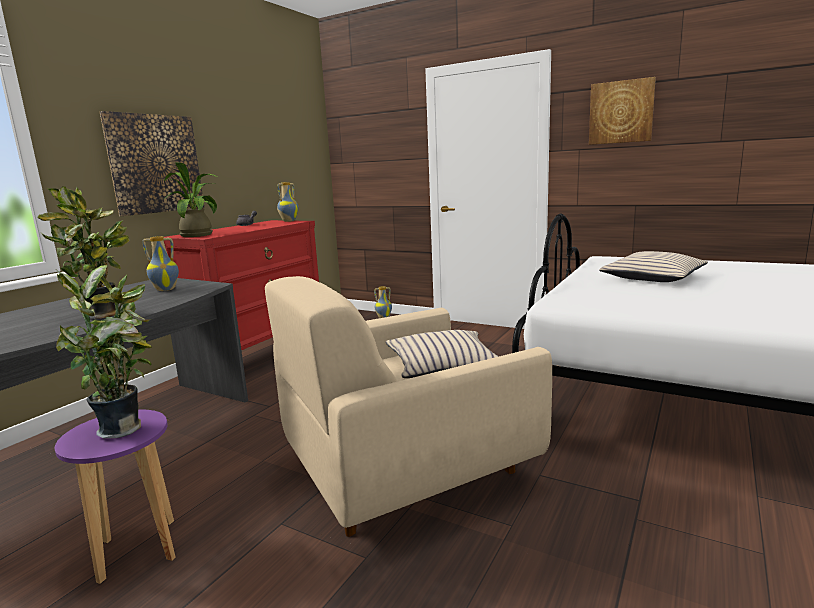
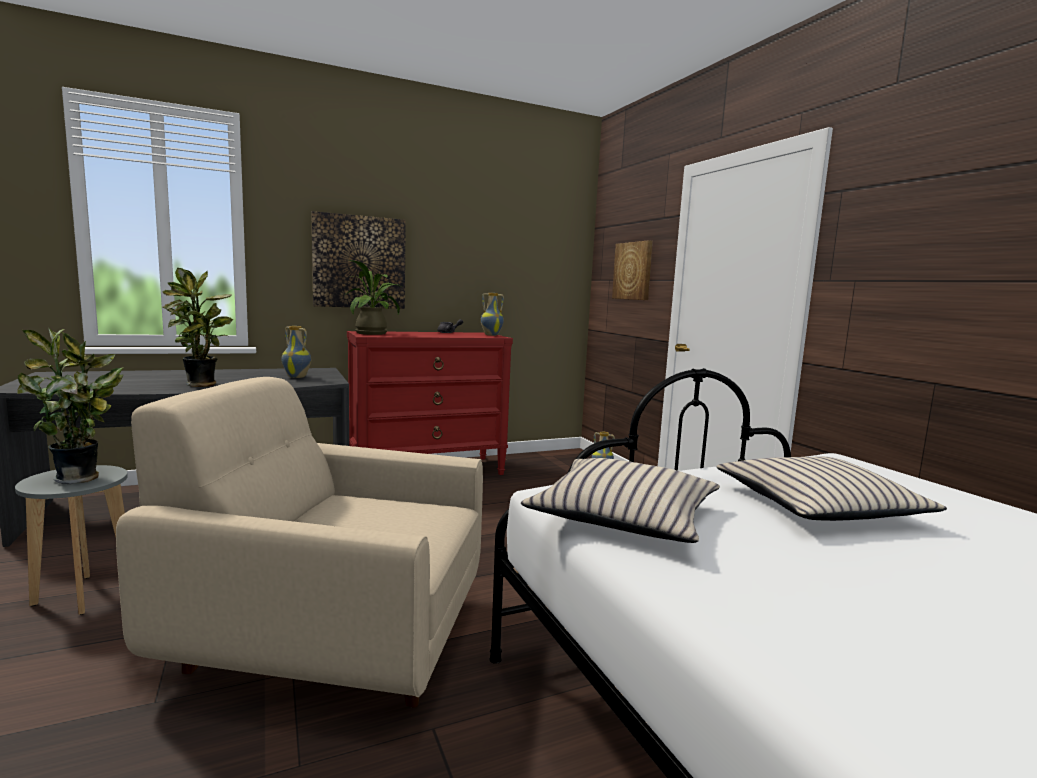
camera: 35 degrees right, 5 degrees down
(138, 550) = (84, 595): purple stool -> grey stool
(443, 366) = (388, 526): beige pillow -> beige pillow (624, 516)
(621, 112) = (925, 222): picture -> picture (633, 271)

